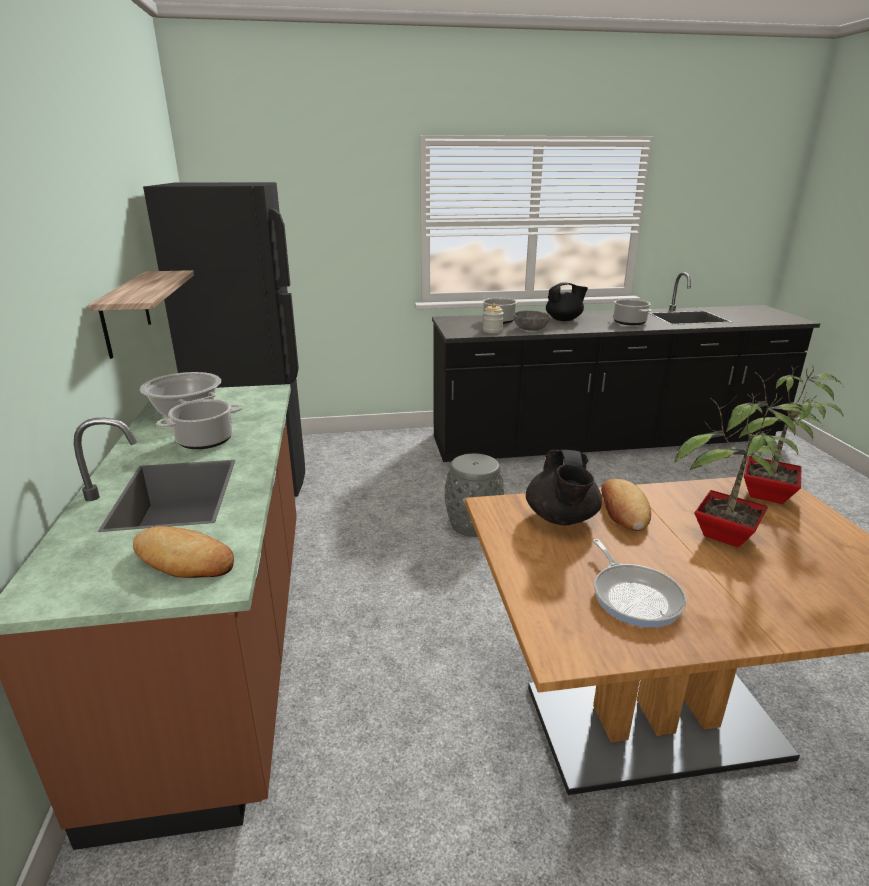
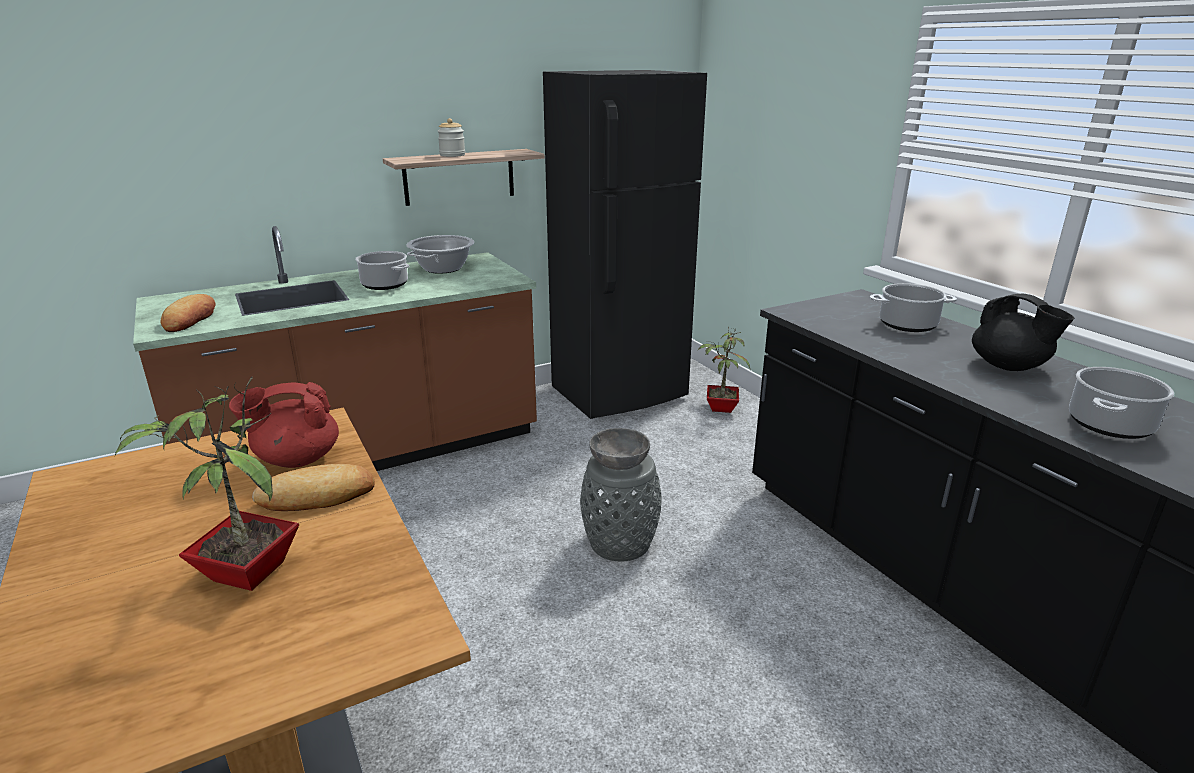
camera: 70 degrees right, 0 degrees up
(492, 331) = (841, 327): jar -> jar (452, 155)
(530, 329) = (893, 348): grey bowl -> grey bowl (618, 463)
(561, 518) = (296, 459): black teapot -> red teapot
(634, 596) = (132, 509): frying pan -> none
(766, 496) = (371, 621): potted plant -> potted plant (719, 408)

